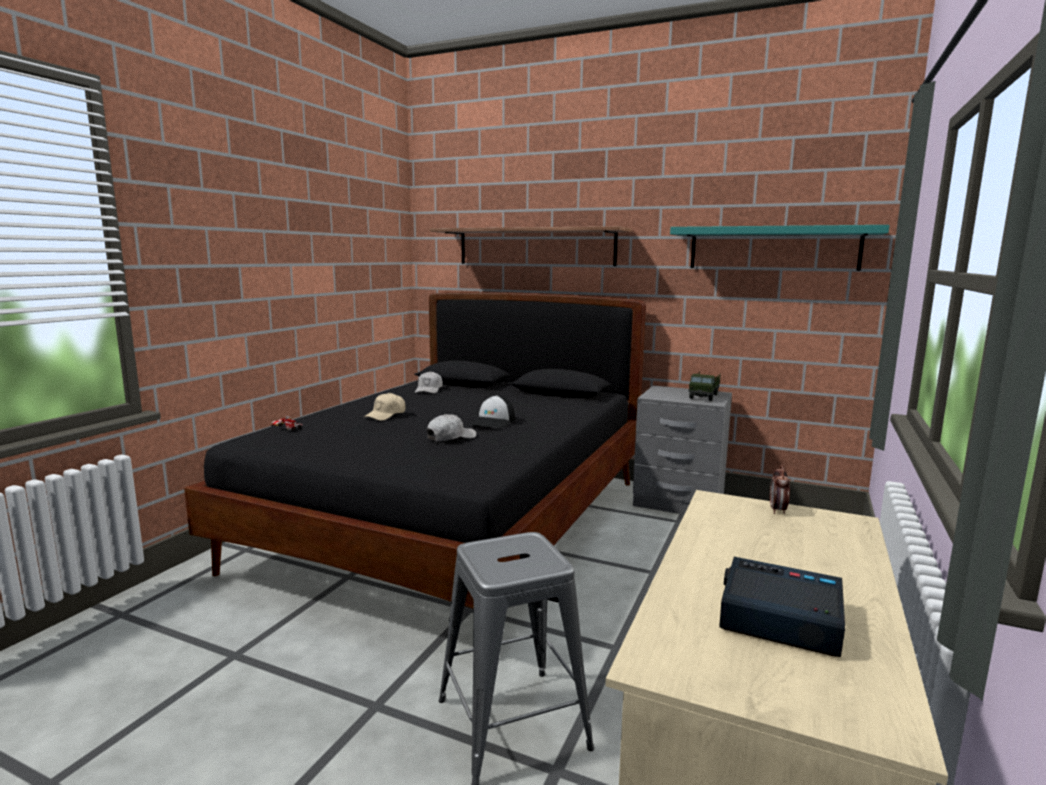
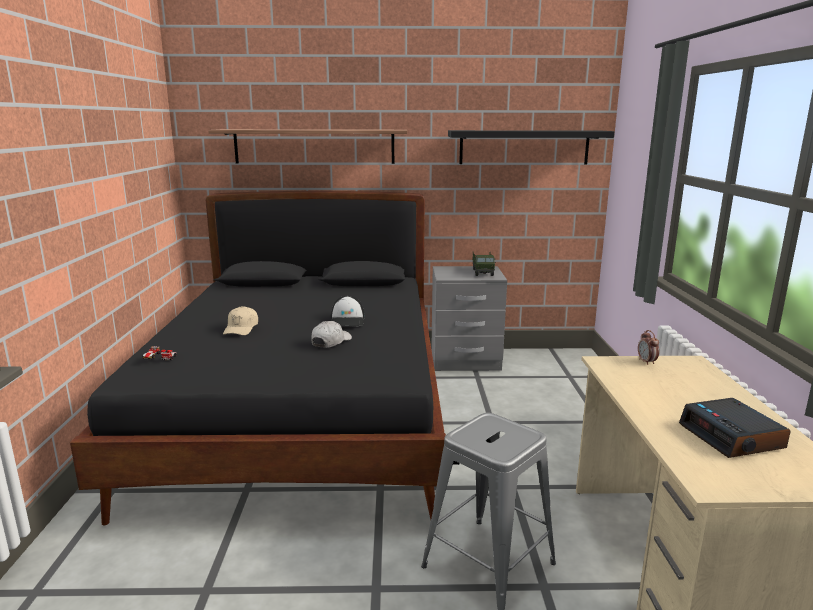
camera: 25 degrees left, 5 degrees up
(429, 390) = (241, 295): white cap -> none
(773, 248) = (524, 147): turquoise shelf -> black shelf
(778, 618) = (732, 437): alarm clock -> alarm clock turned 105 degrees counterclockwise

